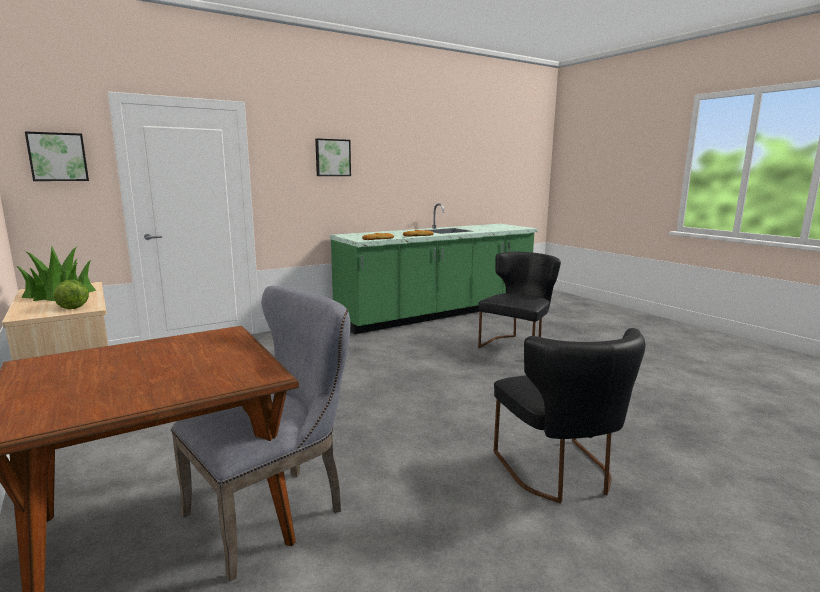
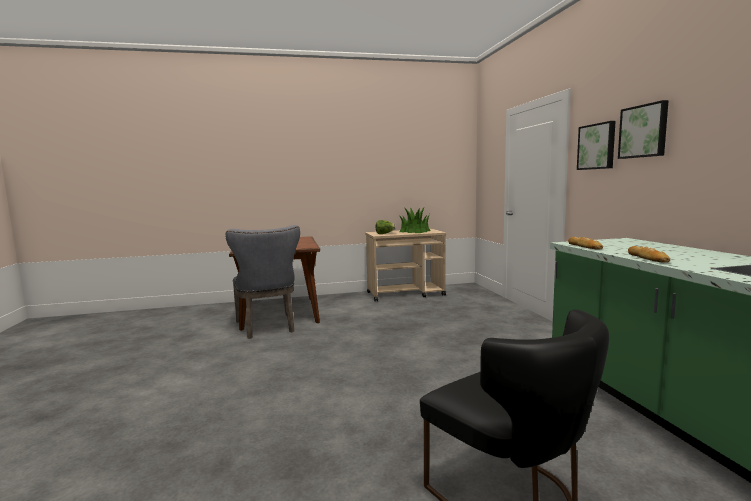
camera: 110 degrees right, 5 degrees down
(58, 157) = (489, 157): picture -> picture (597, 146)
(560, 473) = (180, 405): black chair -> none

